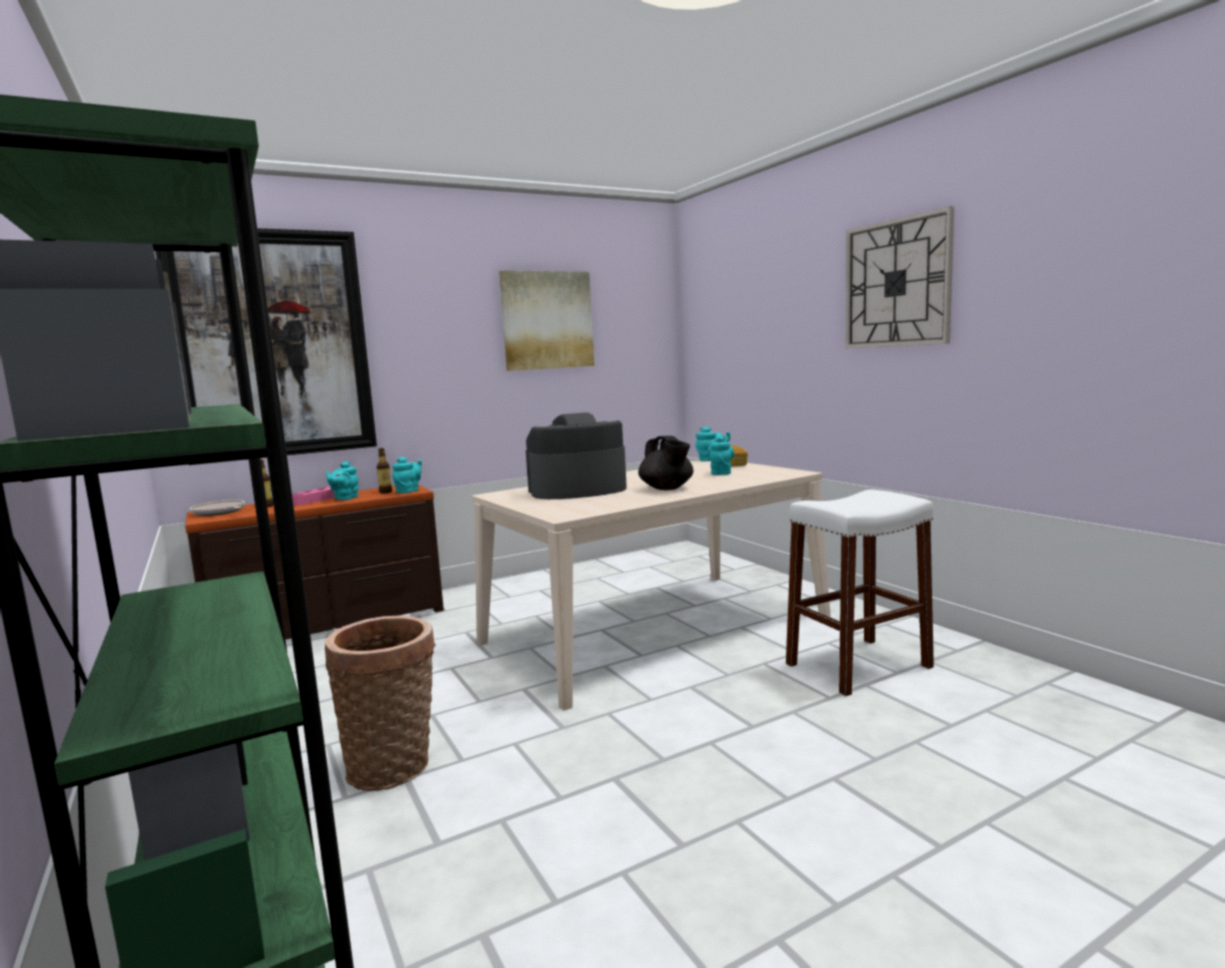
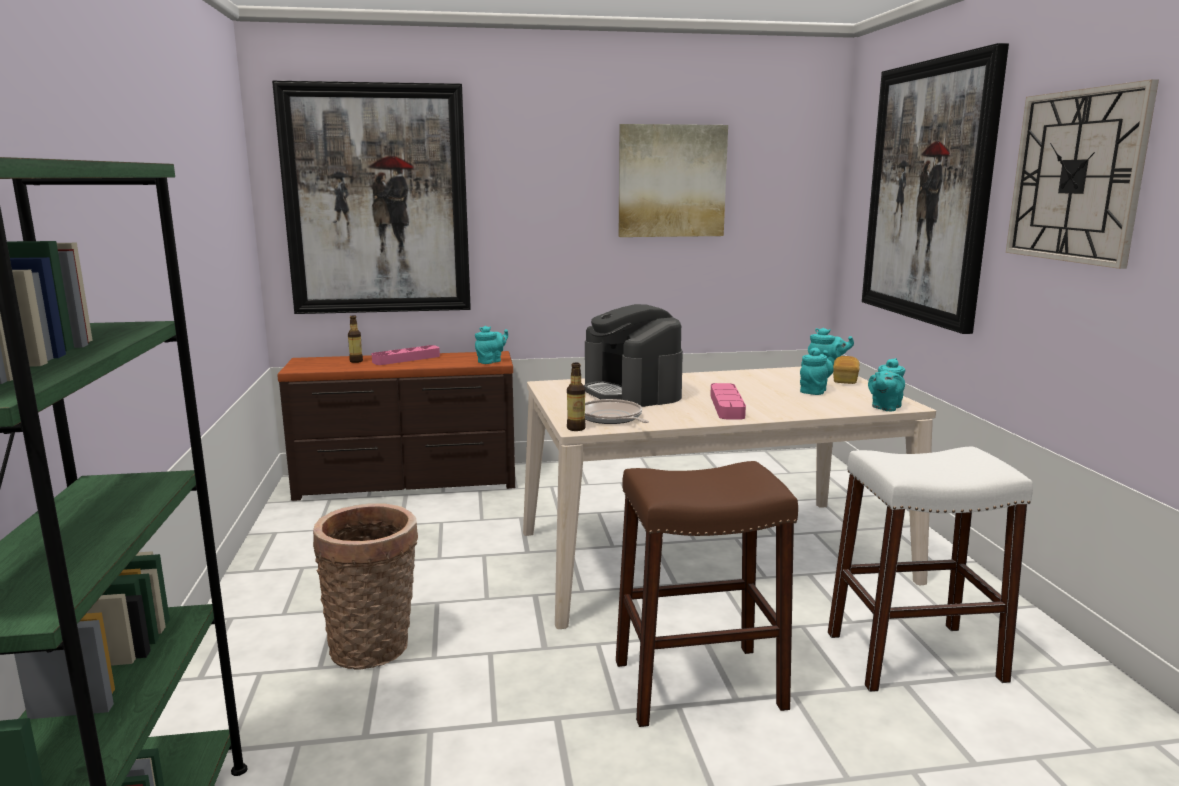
camera: 20 degrees right, 5 degrees up
(219, 512) = (314, 362): frying pan -> frying pan (611, 418)
(345, 498) = (428, 362): turquoise teapot -> turquoise teapot (885, 407)
(385, 492) = (470, 359): bottle -> bottle (576, 428)
(577, 490) = (632, 392): coffee machine -> coffee machine turned 120 degrees counterclockwise
(667, 488) = (726, 406): black teapot -> pink tray
(714, 723) = (698, 684): none -> brown stool
(764, 314) = (928, 192): none -> picture

